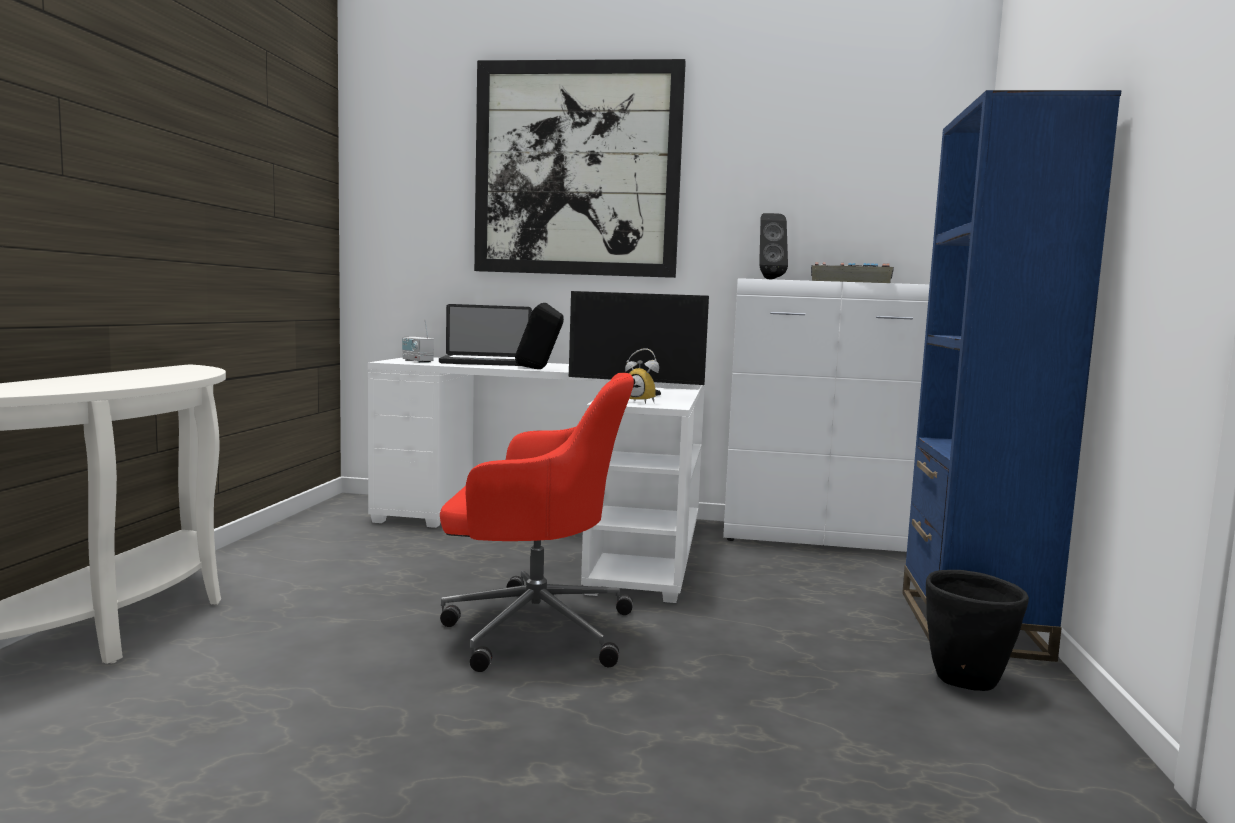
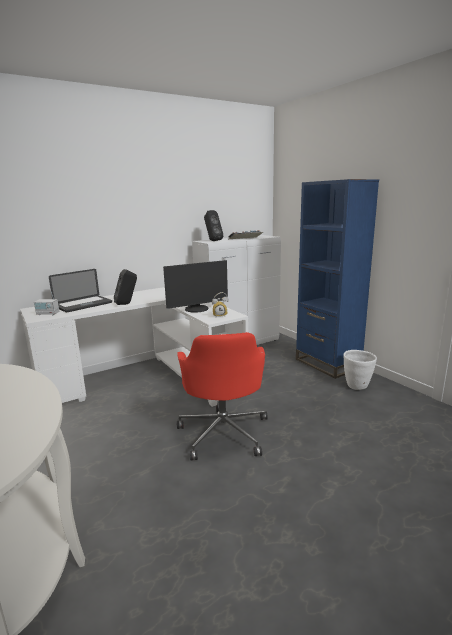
camera: 40 degrees left, 10 degrees up
(533, 628) = (224, 432): red office chair -> red office chair turned 120 degrees clockwise
(577, 169) = (105, 189): picture -> none
(967, 681) = (357, 386): black planter -> white planter

